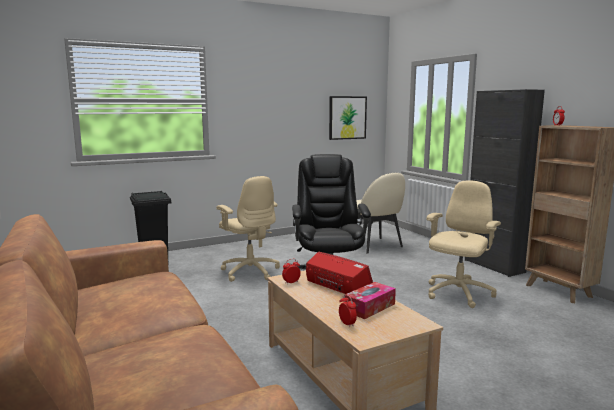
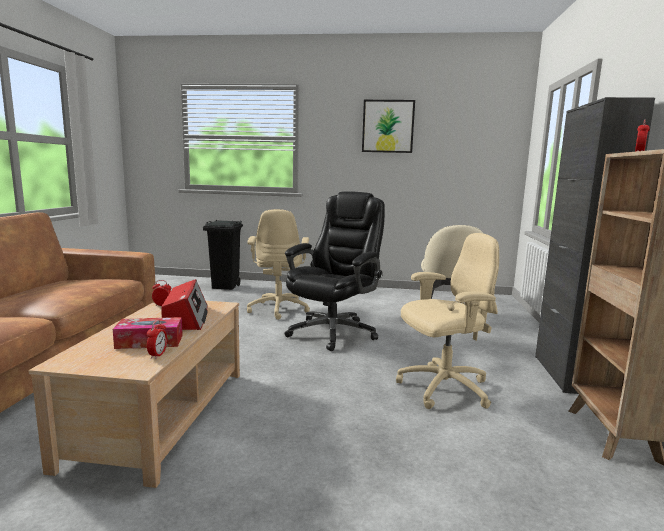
camera: 35 degrees right, 0 degrees up
(347, 117) = (466, 161): picture -> picture (388, 126)
(347, 324) = (91, 347): alarm clock -> alarm clock (158, 355)

